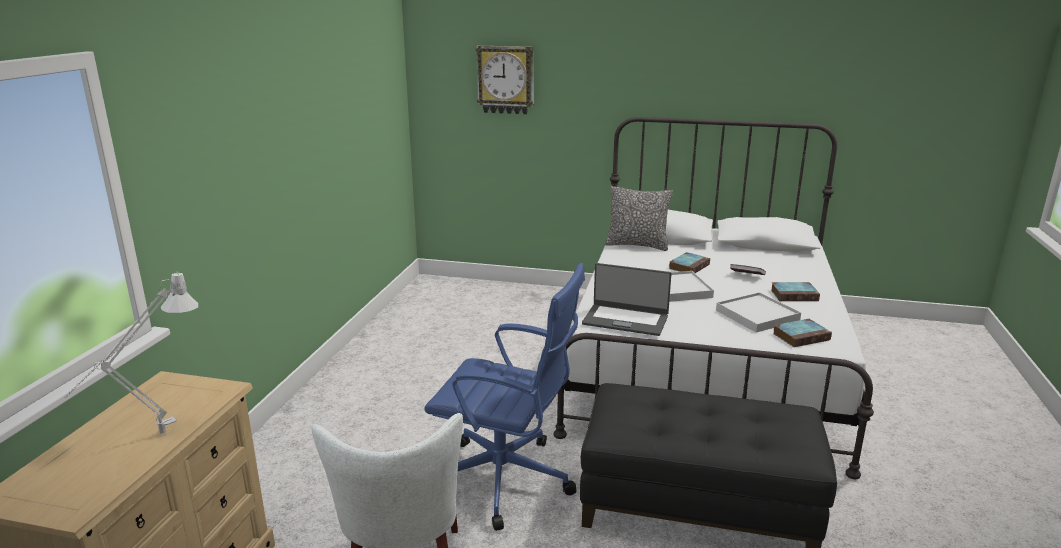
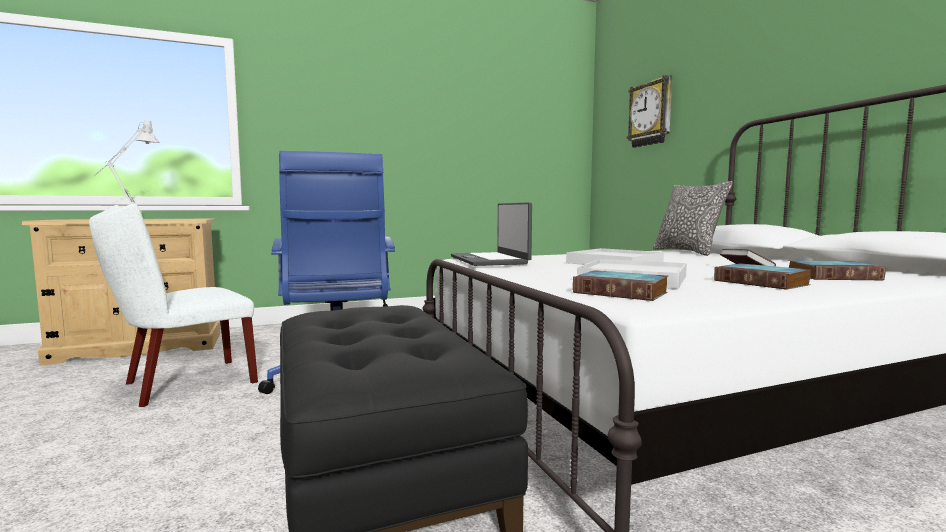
camera: 55 degrees right, 15 degrees down
(689, 266) = (693, 260): book -> book (834, 276)

